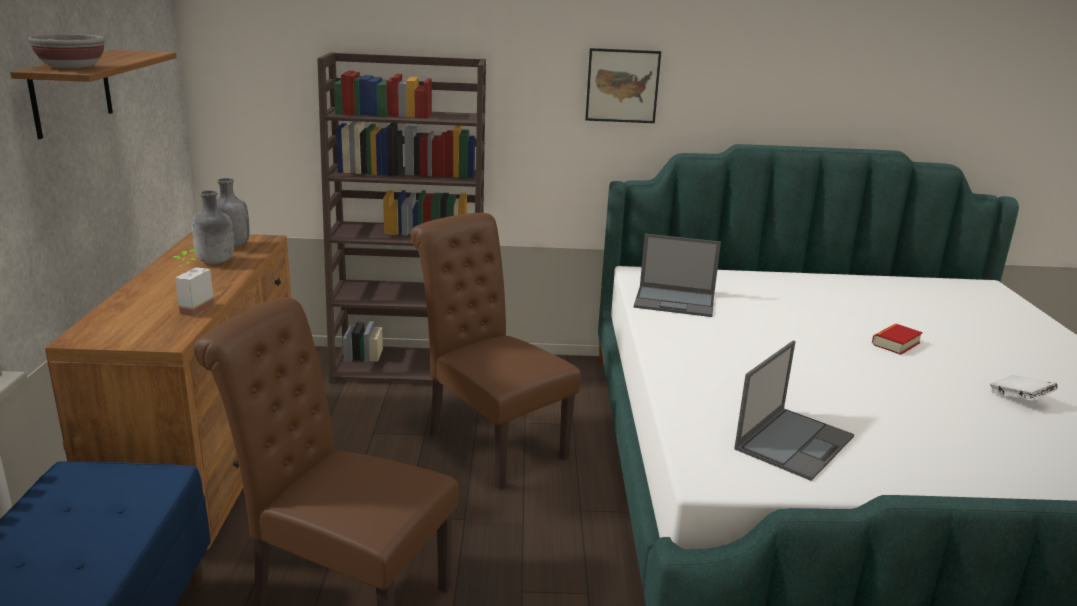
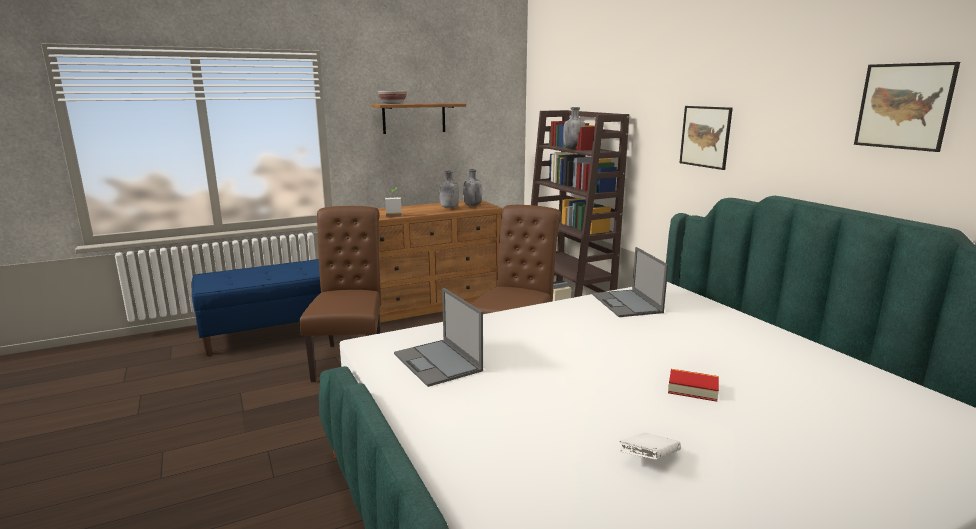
camera: 65 degrees right, 5 degrees down
(404, 116) = (573, 148): none -> grey bottle
(794, 442) = (438, 363): laptop -> laptop turned 45 degrees clockwise
(844, 52) = (904, 106): none -> picture

